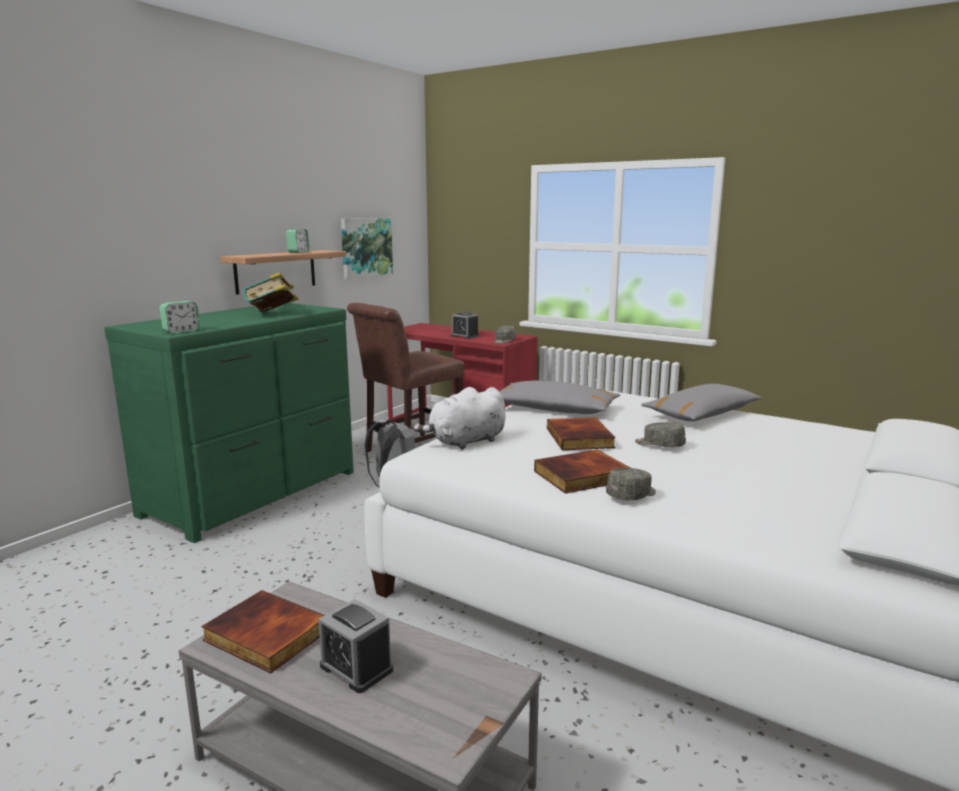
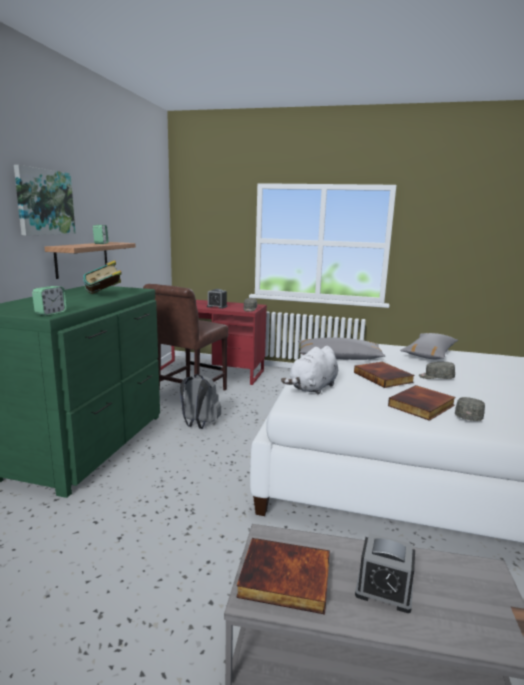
camera: 20 degrees left, 0 degrees up
(366, 247) = (137, 240): picture -> picture (44, 202)

